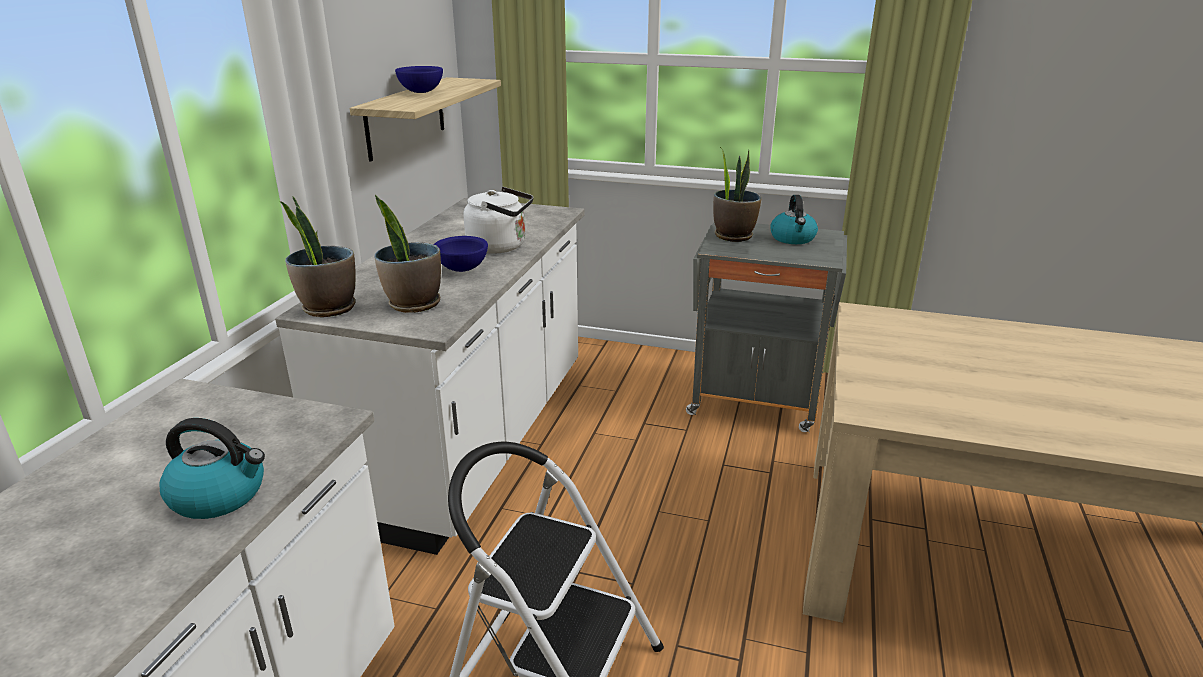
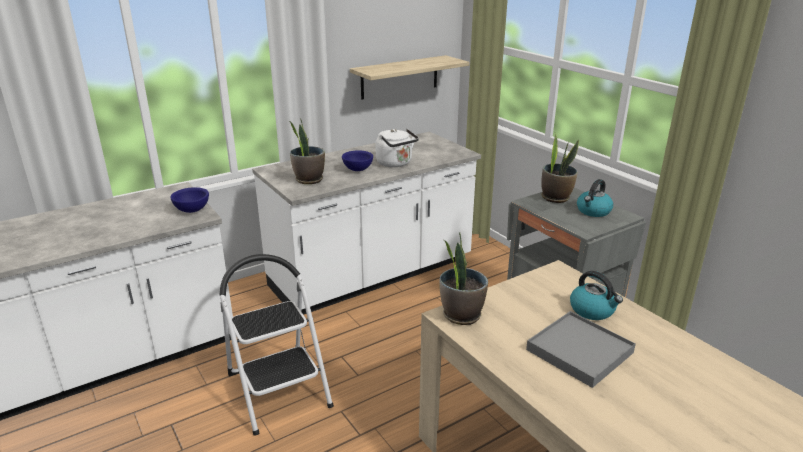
camera: 40 degrees right, 0 degrees up
(220, 495) = (137, 227): kettle -> kettle (593, 310)
(328, 308) = (275, 170): potted plant -> potted plant (461, 315)
(421, 92) = (405, 64): blue bowl -> blue bowl (192, 210)
(1030, 384) = (580, 351): none -> grey tray

